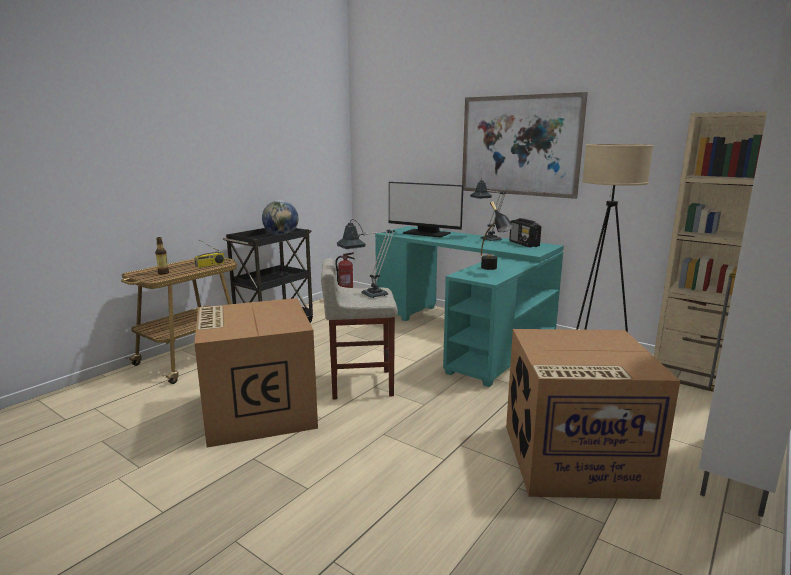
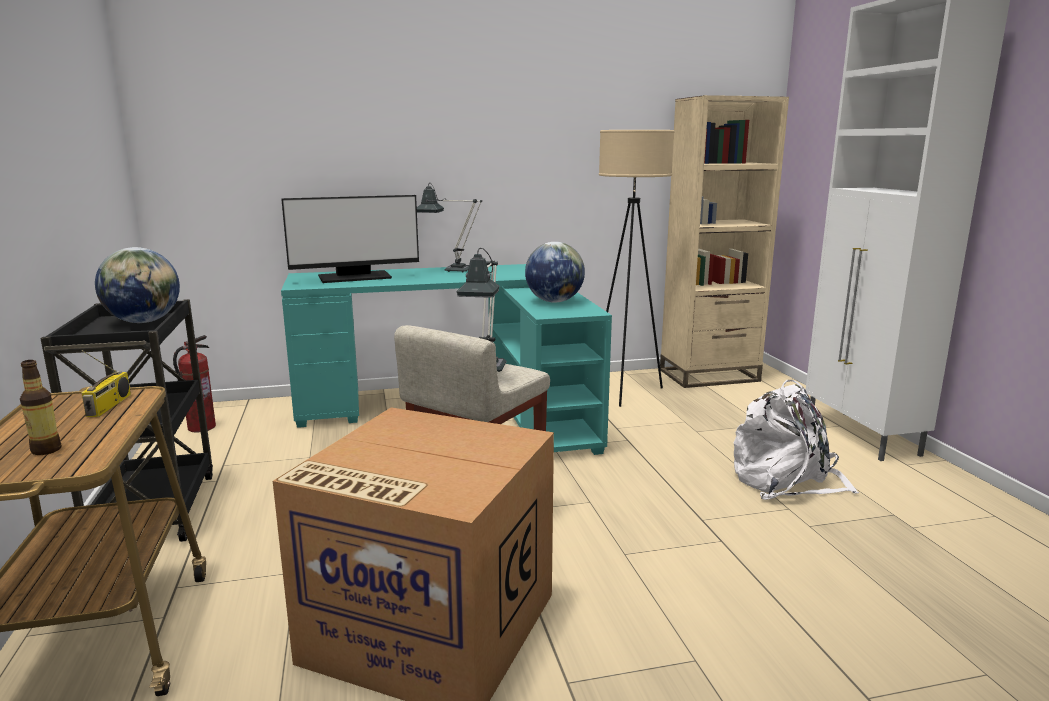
camera: 50 degrees left, 0 degrees up
(492, 269) = (554, 301): black table lamp -> globe
(519, 145) = (469, 135): picture -> none
(524, 244) = (508, 268): radio -> none
(573, 460) = (786, 481): cardboard box -> white backpack

